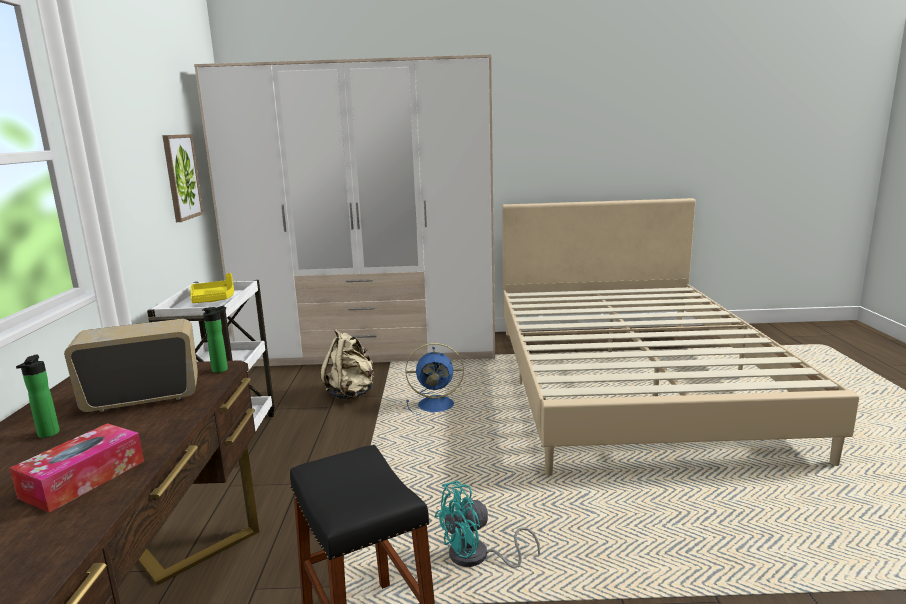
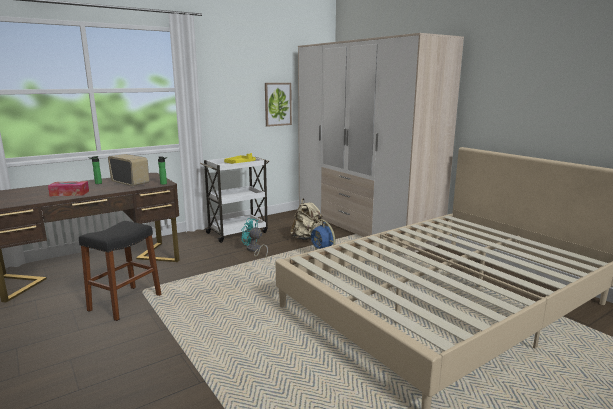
camera: 55 degrees right, 0 degrees up
(477, 558) = (191, 308): turquoise fan -> turquoise fan (254, 250)

